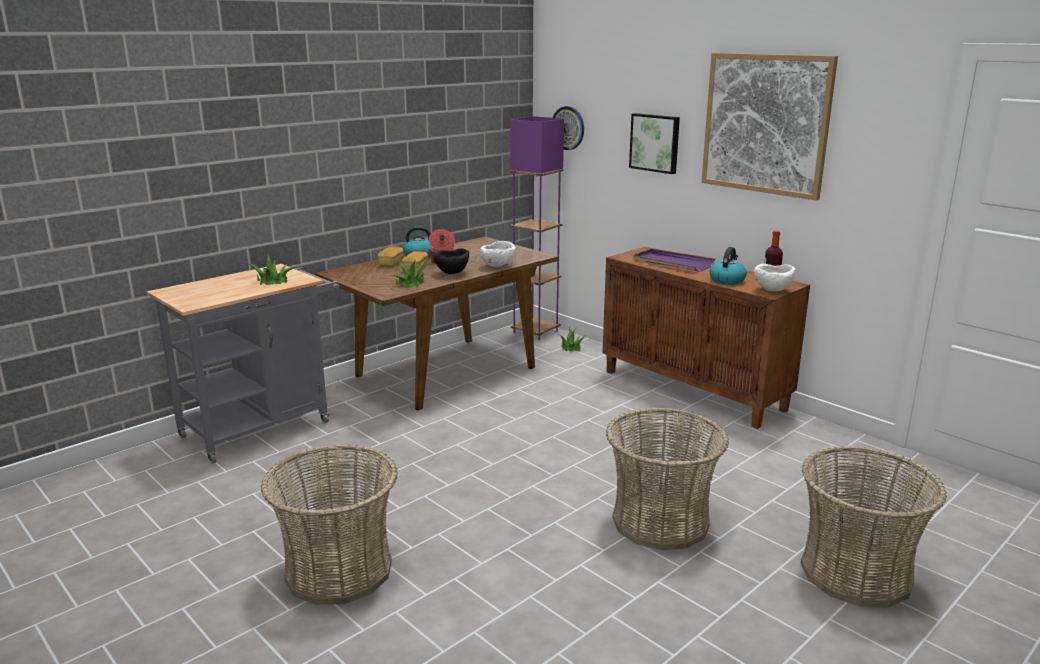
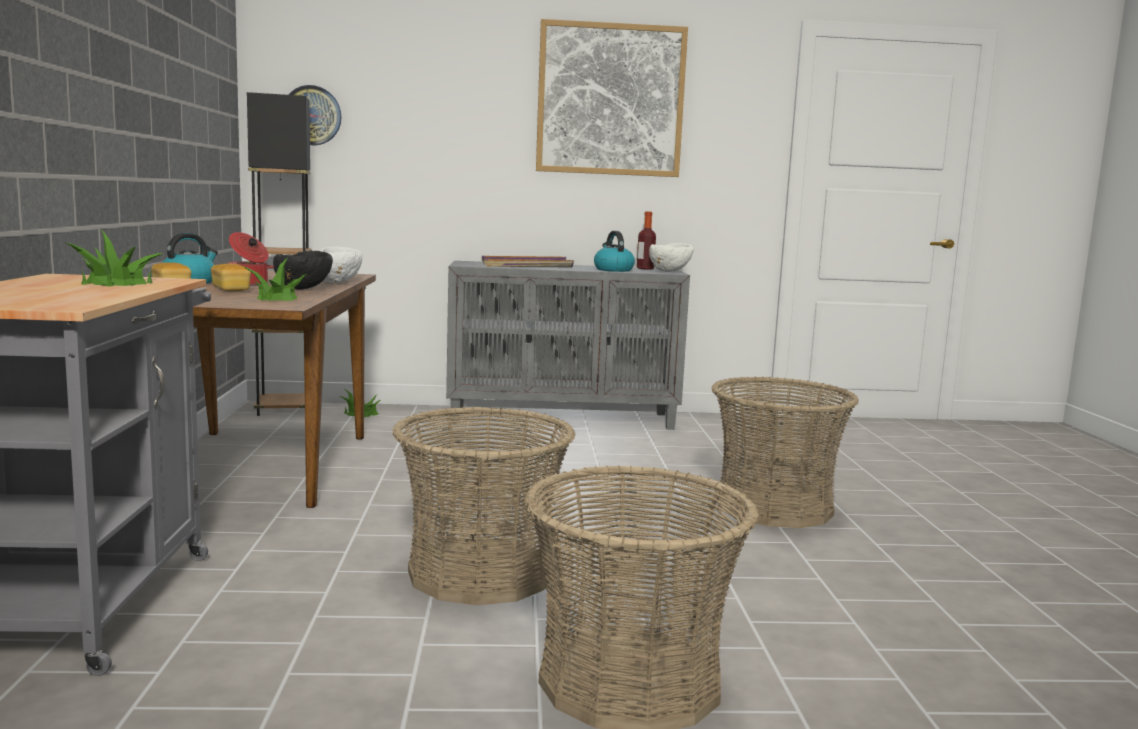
camera: 50 degrees left, 10 degrees down
(535, 332) = (284, 410): purple floor lamp -> black floor lamp
(655, 143) = (461, 128): picture -> none
(694, 390) = (563, 418): brown cabinet -> grey cabinet
(855, 572) = (941, 488): basket -> basket (480, 573)

